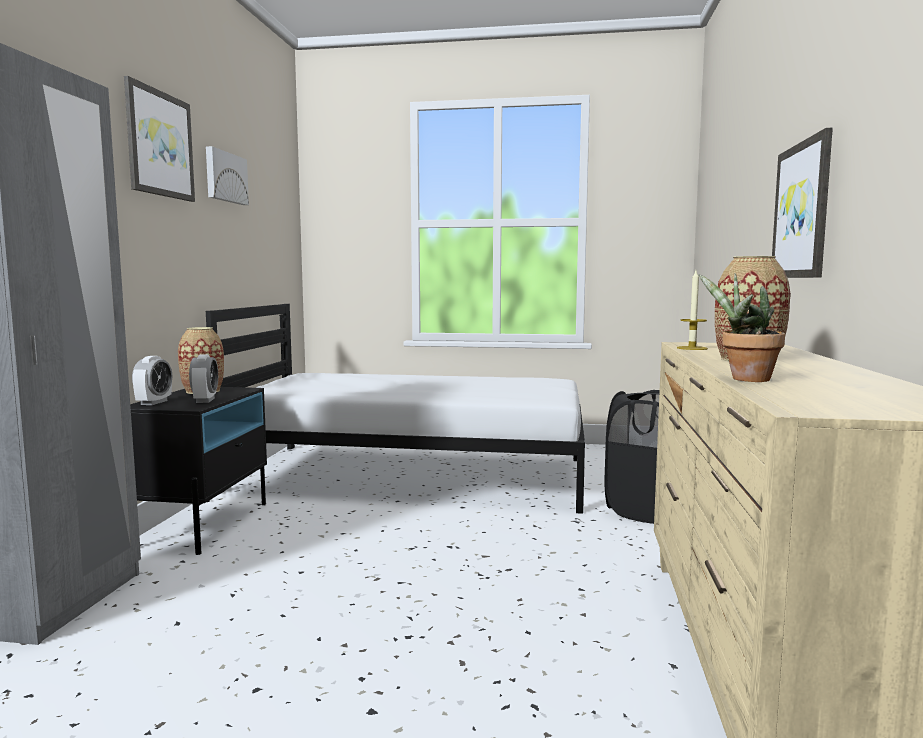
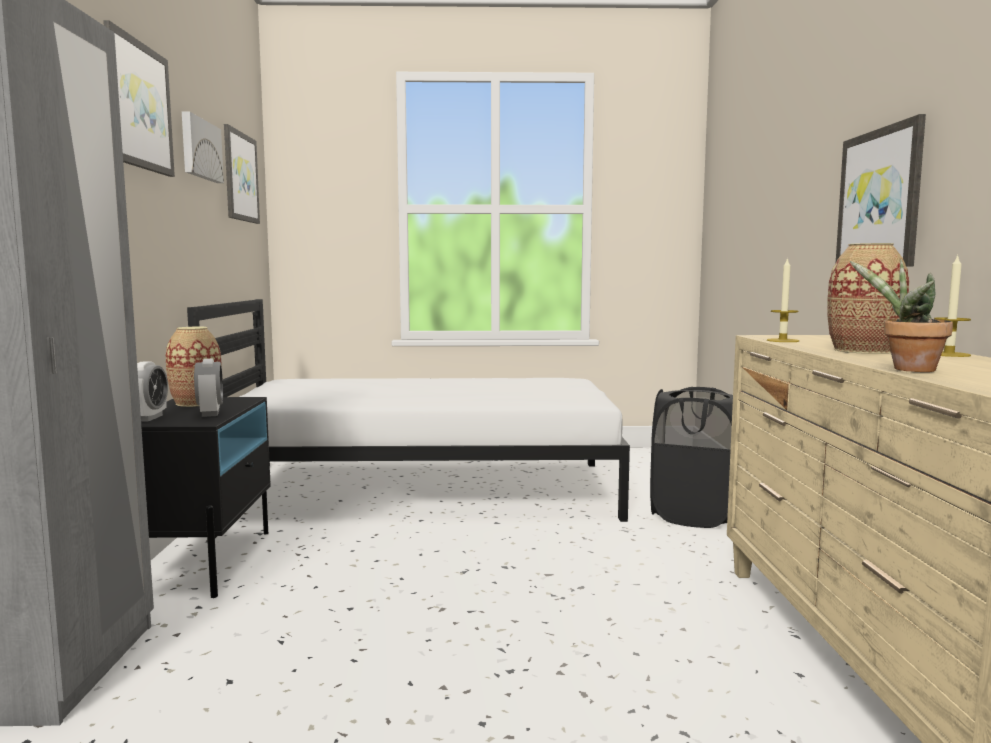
camera: 10 degrees left, 0 degrees up
(269, 199) = (240, 177): none -> picture
(827, 365) = (949, 354): none -> candle

